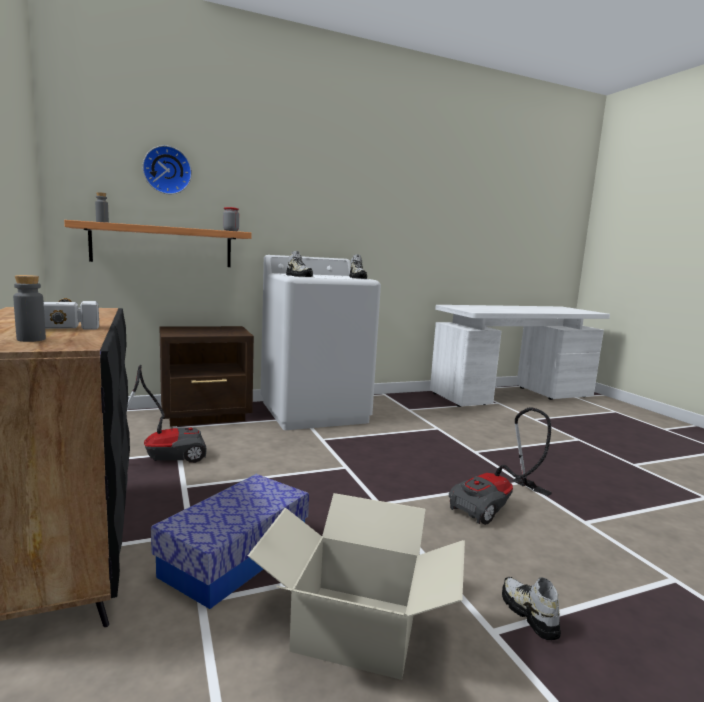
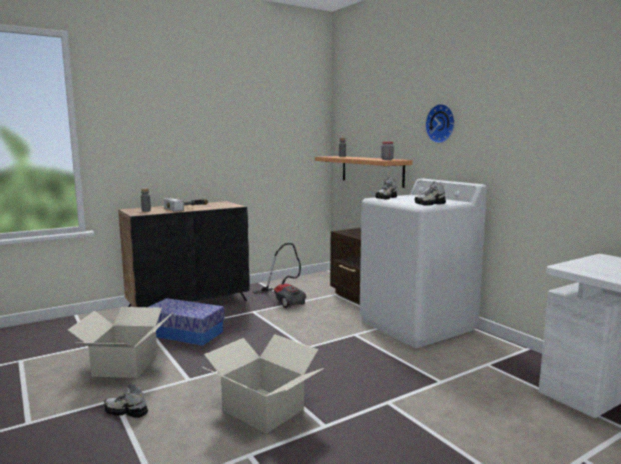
camera: 80 degrees right, 0 degrees up
(167, 170) = (375, 117): wall clock -> wall clock (441, 123)
(498, 507) = (263, 409): vacuum cleaner -> cardboard box
(529, 614) = (126, 412): shoe -> shoe turned 135 degrees counterclockwise

